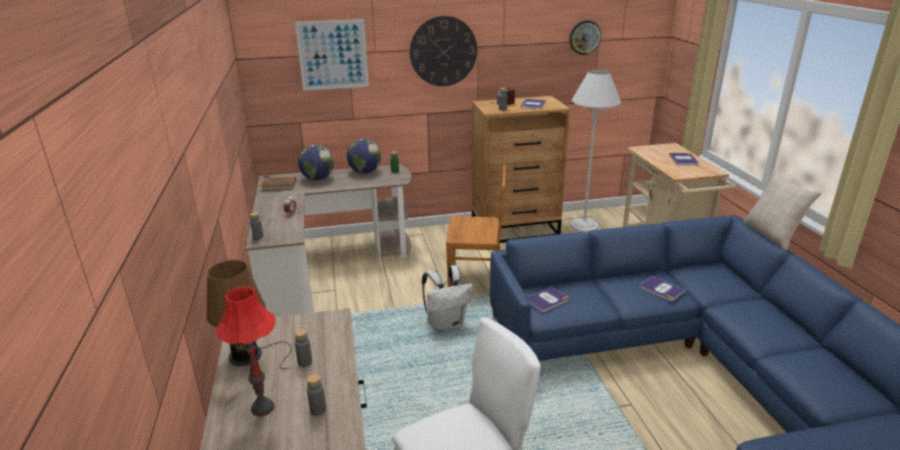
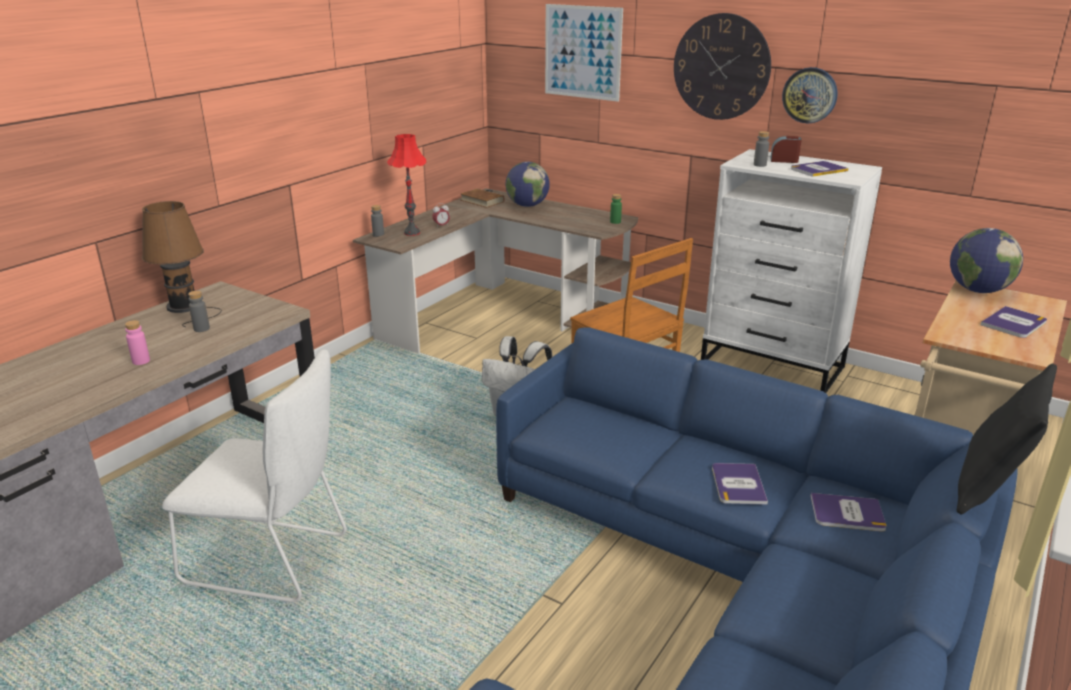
camera: 45 degrees right, 0 degrees up
(263, 408) = (122, 341): red table lamp -> red table lamp (412, 233)
(318, 410) = (141, 361): grey bottle -> pink bottle
(365, 172) = (584, 213): globe -> globe (978, 290)
(515, 230) = (773, 366): brown dresser -> white dresser
(547, 300) = (572, 420): book -> book (847, 513)
(584, 37) = (965, 76): wall clock -> wall clock (810, 95)
(584, 226) = (885, 401): white floor lamp -> none
(772, 235) = (990, 488): beige pillow -> black pillow

